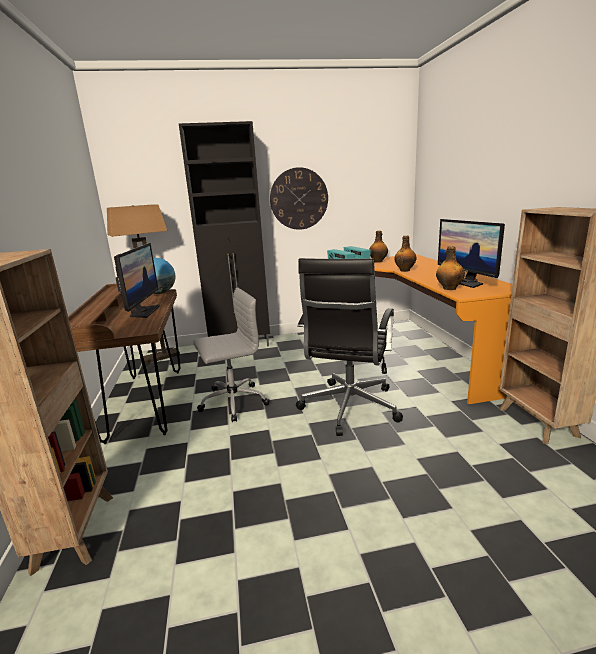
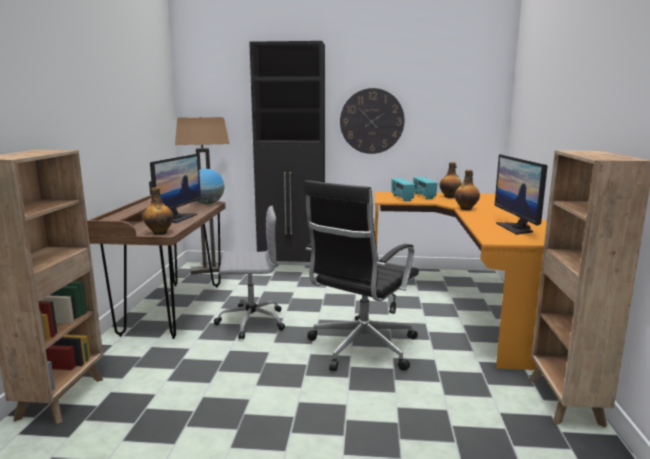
camera: 15 degrees right, 5 degrees down
(449, 288) = (488, 232): bottle -> bottle (160, 233)

